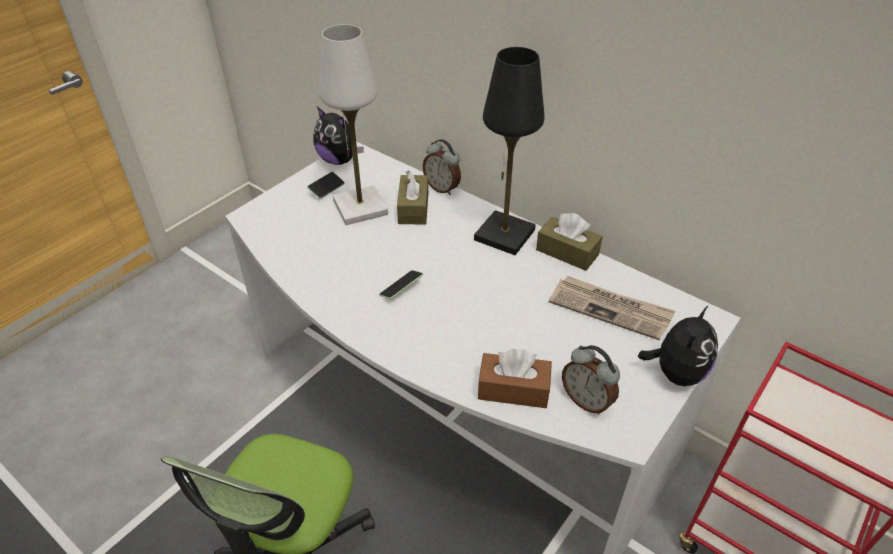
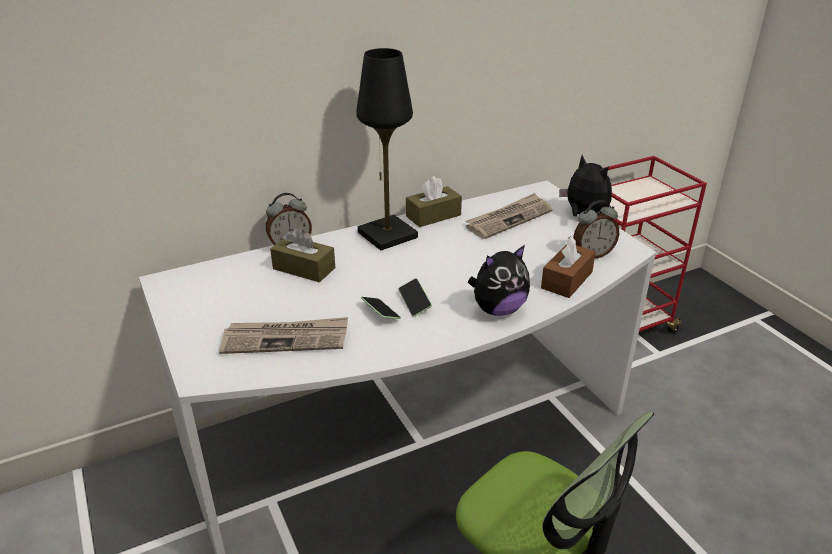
camera: 65 degrees left, 10 degrees down
(311, 236) = (286, 339): none -> newspaper
(326, 189) = (214, 312): phone -> phone (380, 313)
(339, 160) = (169, 293): plush toy -> plush toy (498, 309)
(360, 208) = (270, 298): white table lamp -> none

